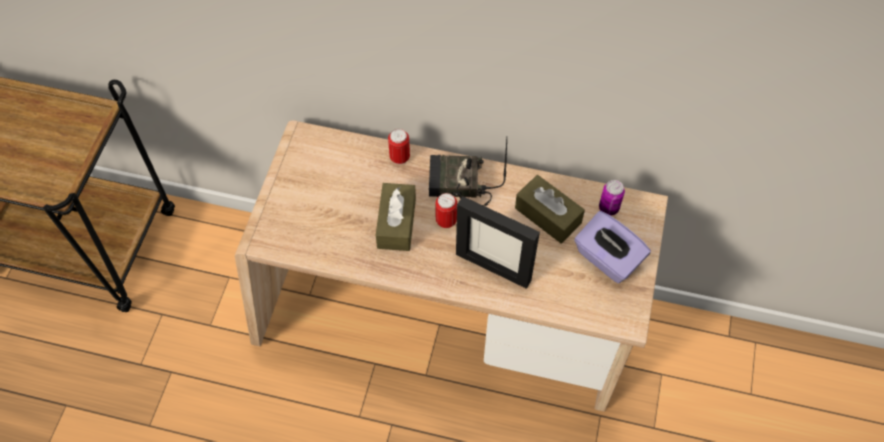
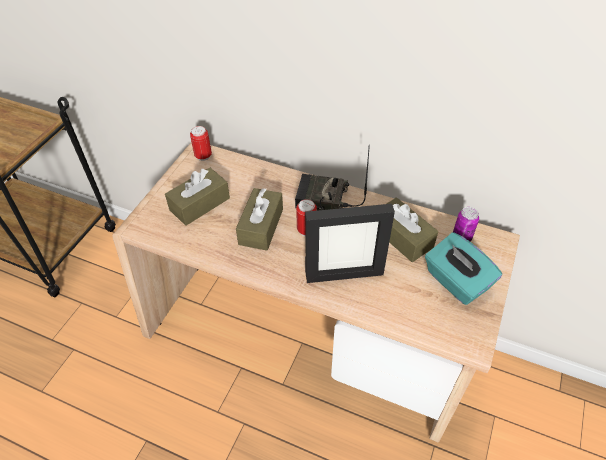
camera: 10 degrees right, 10 degrees down
(322, 204) = (200, 204): none -> brown tissue box
(399, 157) = (276, 176): can -> can (203, 156)
(494, 266) = (344, 273): picture frame -> picture frame turned 45 degrees counterclockwise
(607, 259) = (456, 281): purple tissue box -> turquoise tissue box

